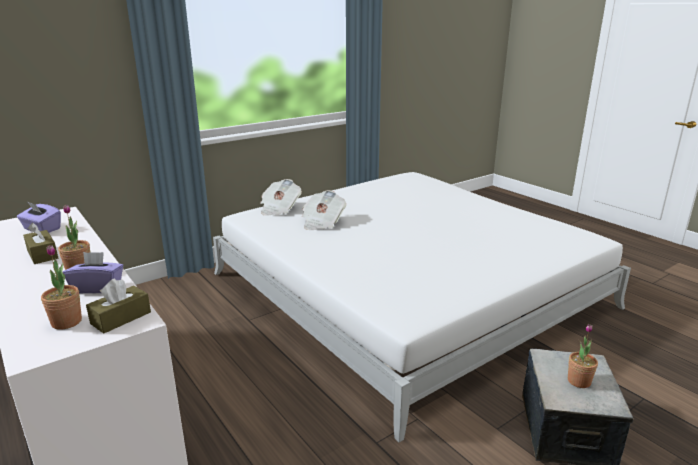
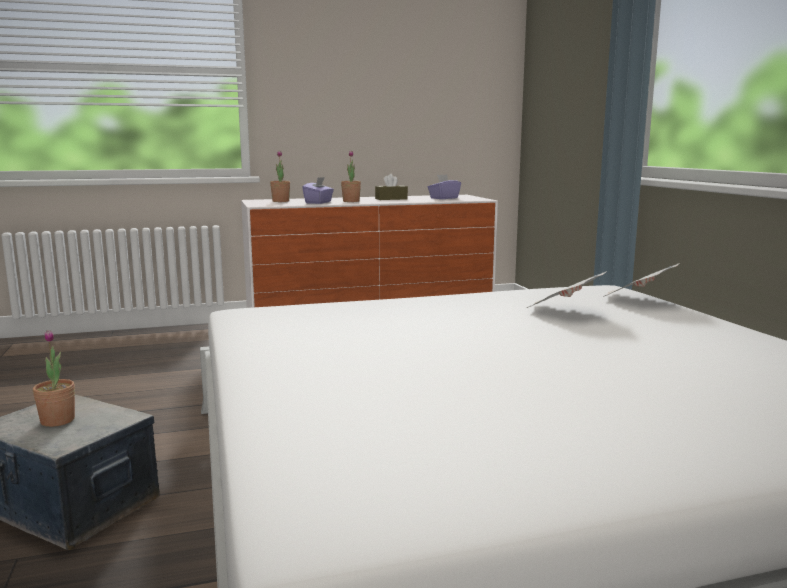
camera: 110 degrees right, 10 degrees down
(121, 318) = (269, 204): brown tissue box -> none

